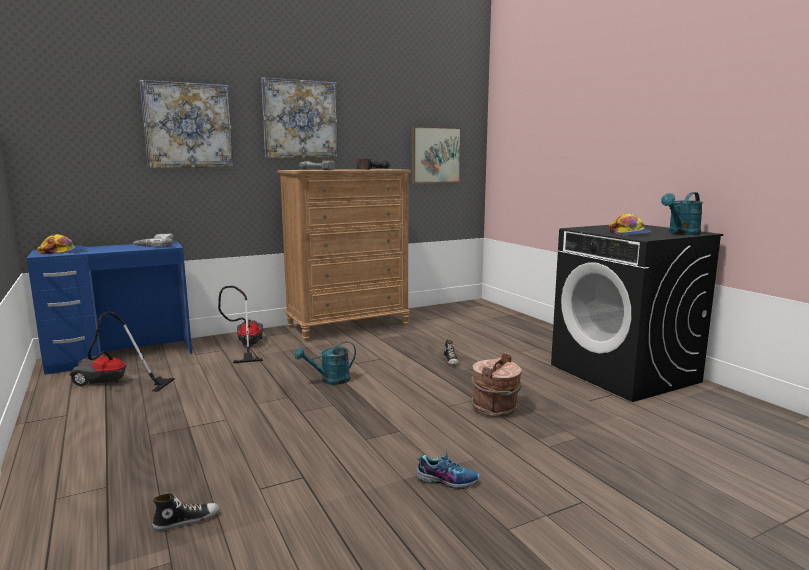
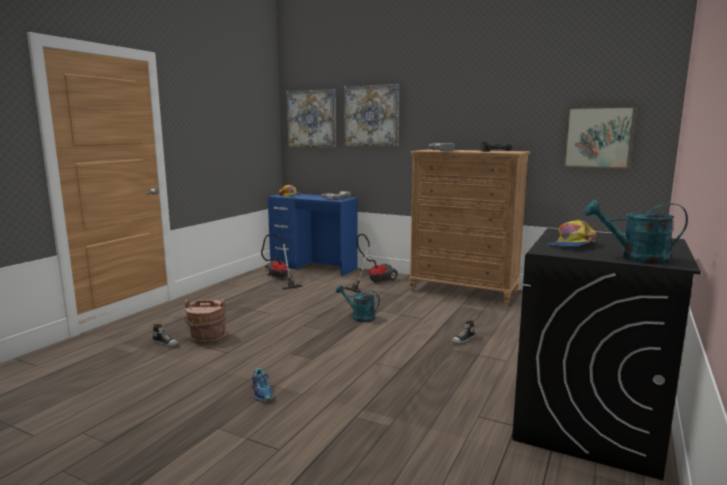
camera: 55 degrees right, 0 degrees up
(300, 119) = (453, 107): picture -> picture (311, 119)
(495, 408) = (395, 379): brown bucket -> brown bucket (207, 338)

